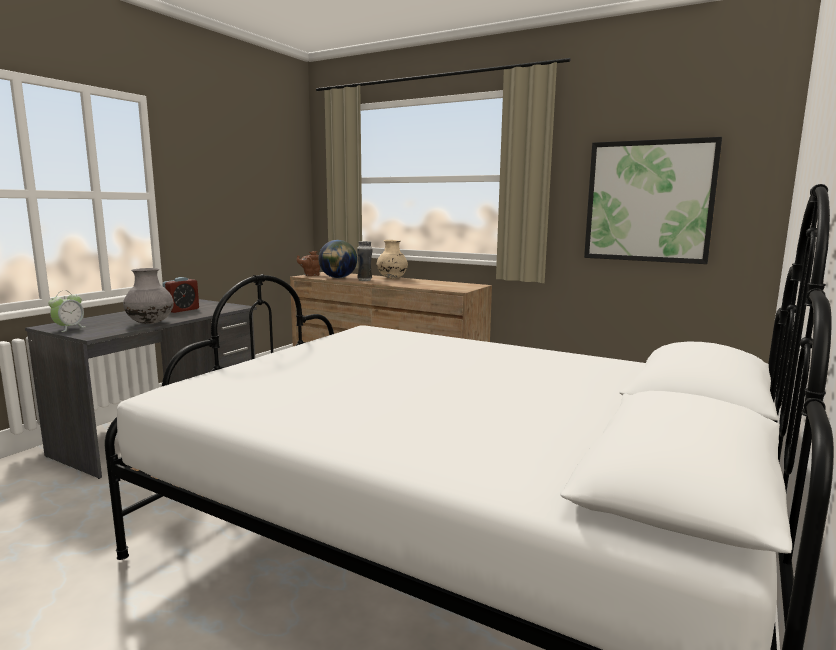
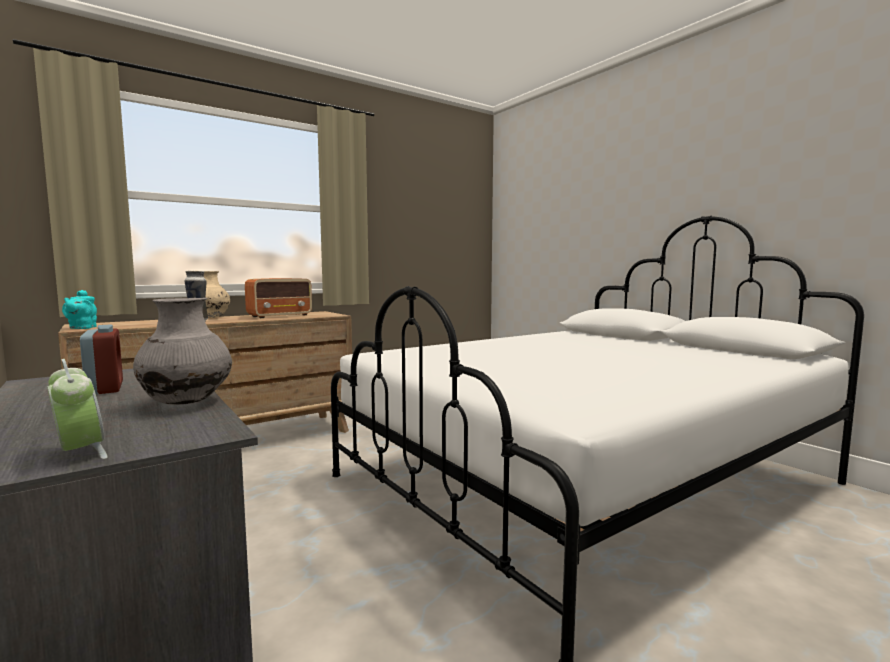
camera: 65 degrees left, 5 degrees down
(310, 275) = (81, 328): brown teapot -> turquoise teapot
(338, 278) = (146, 324): globe -> none
(430, 284) = (280, 316): none -> radio
(648, 201) = (425, 235): picture -> none

